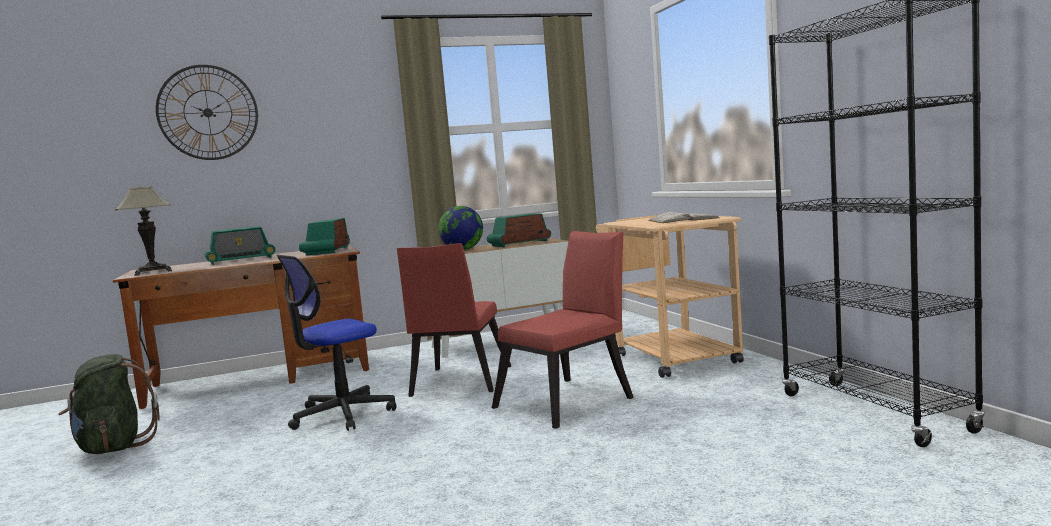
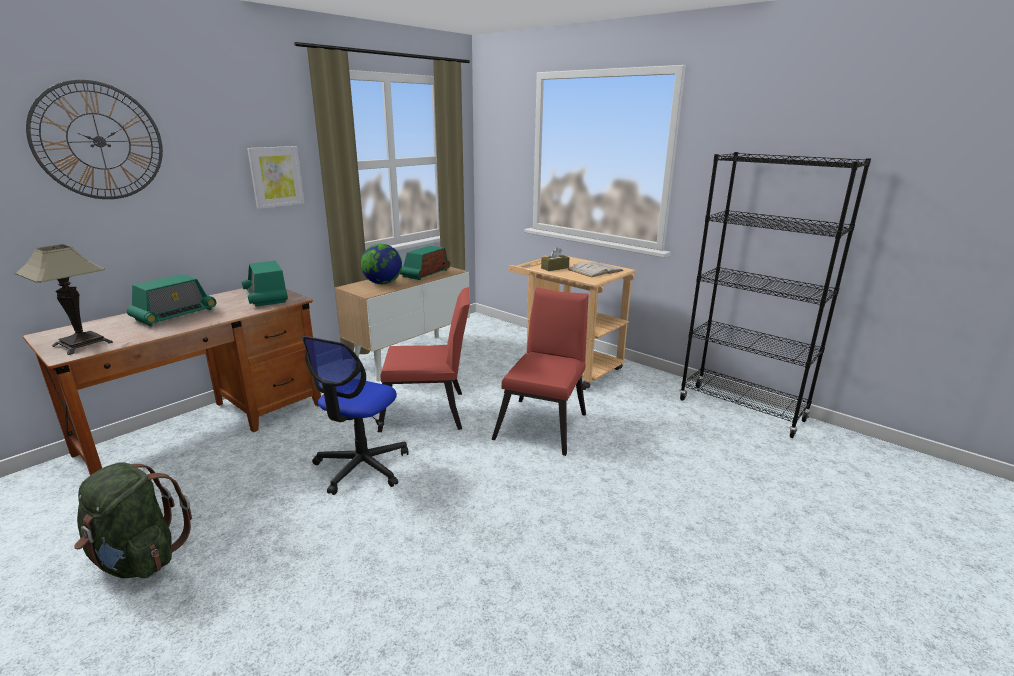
camera: 30 degrees left, 15 degrees up
(363, 142) = (276, 177): none -> picture
(458, 383) = (429, 413): red chair -> red chair turned 75 degrees counterclockwise
(637, 221) = (555, 268): none -> brown tissue box

